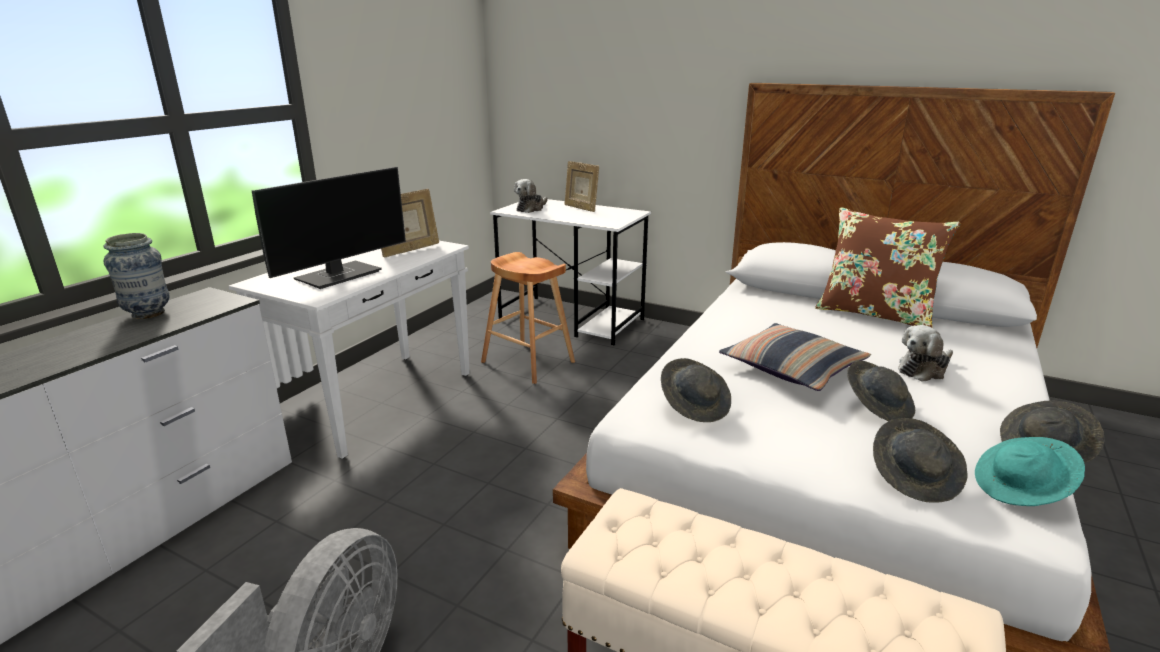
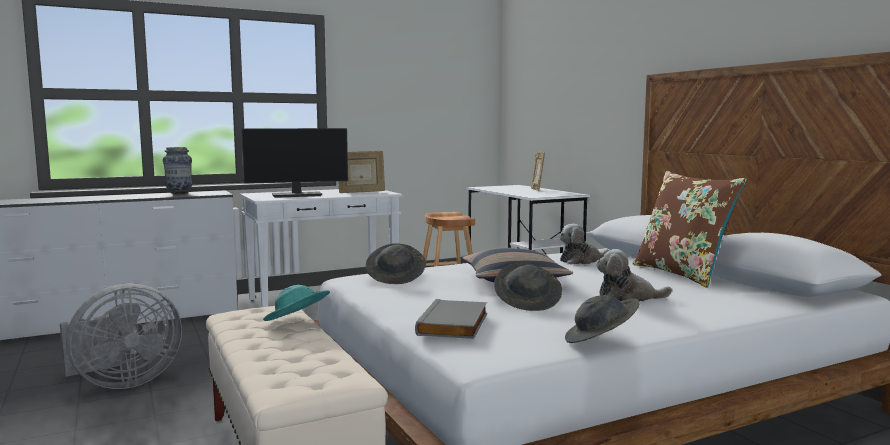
camera: 35 degrees right, 15 degrees down
(531, 208) = (499, 188): plush toy -> plush toy (581, 261)
(915, 477) = (455, 324): grey hat -> grey book
(1021, 489) = (519, 344): turquoise hat -> turquoise hat (297, 323)

